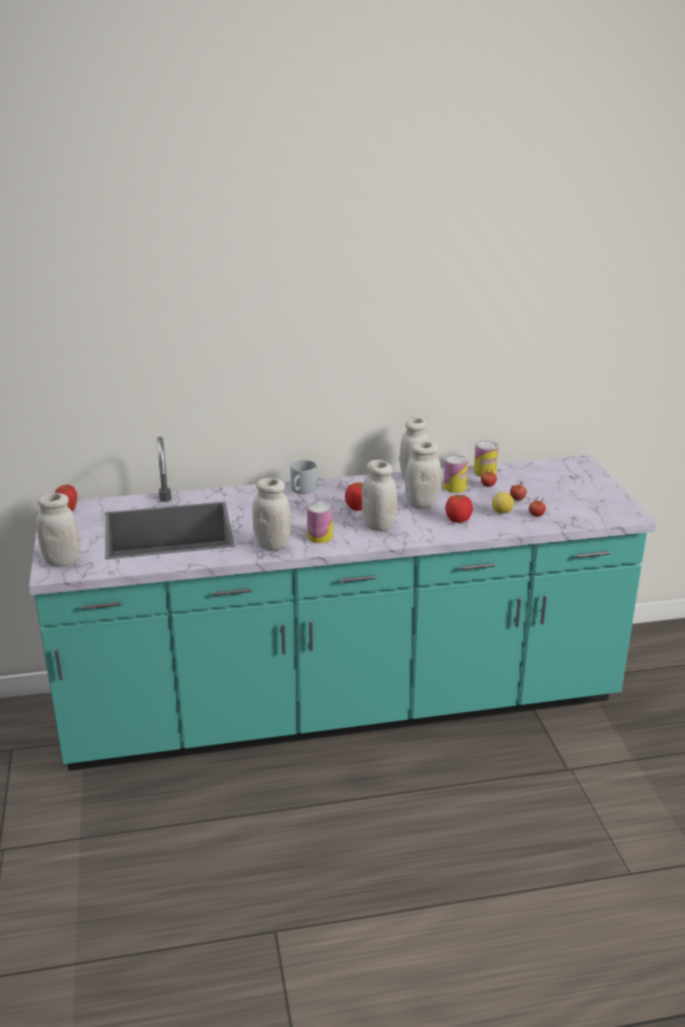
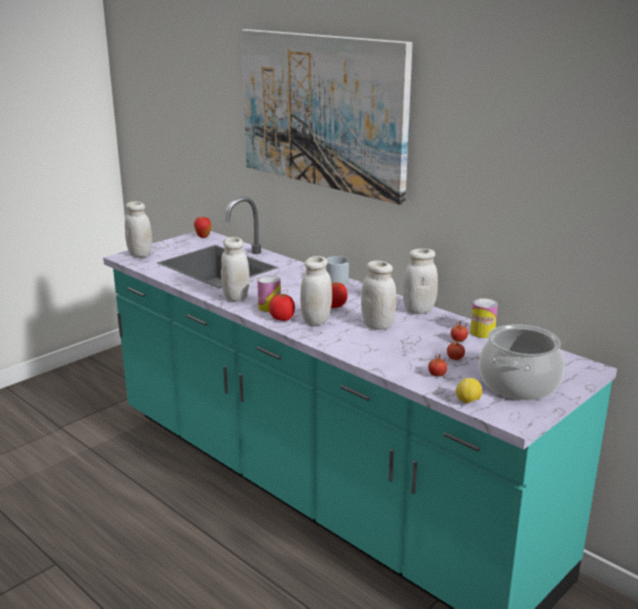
camera: 55 degrees right, 5 degrees down
(244, 311) = (322, 111): none -> picture
(454, 487) = (431, 329): can -> none
(458, 520) = (373, 345): tomato -> tomato (282, 319)
(502, 512) = (417, 359): lemon -> lemon (468, 402)
(580, 494) = (519, 384): none -> cooking pot

